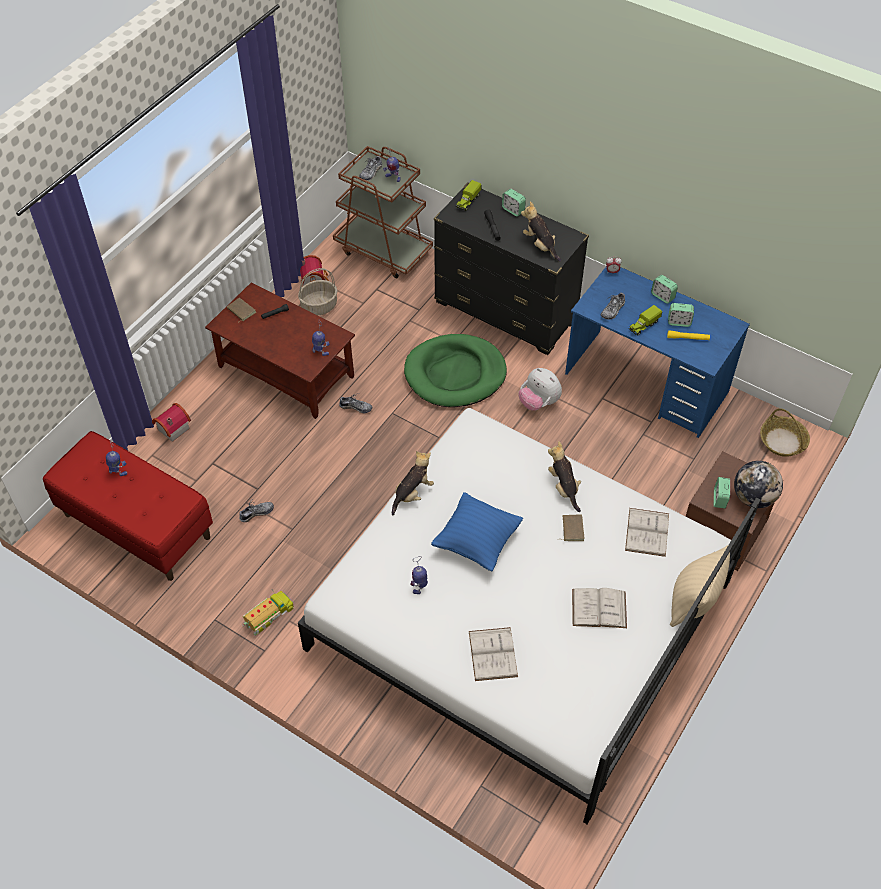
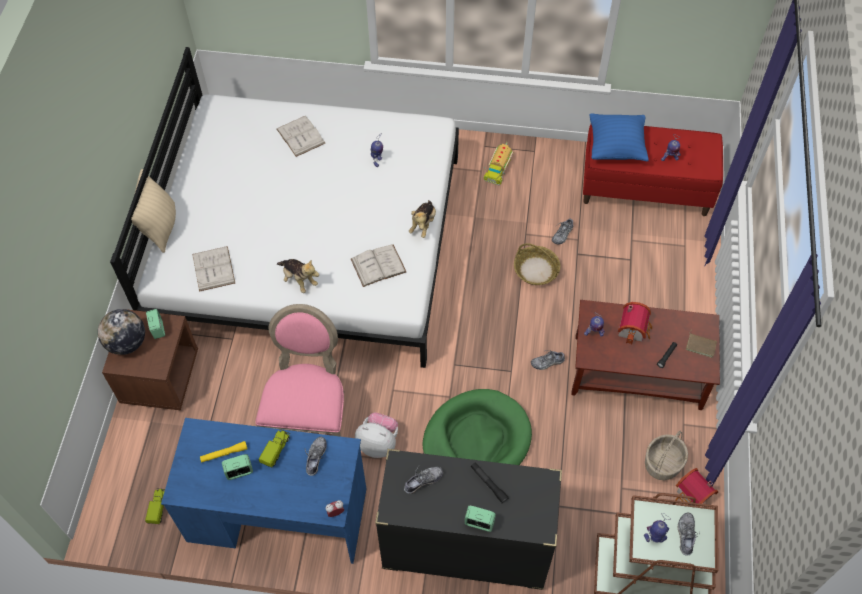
camera: 155 degrees right, 5 degrees up
(171, 428) = (690, 274): toy house -> toy house (634, 328)
(468, 201) = (538, 513): toy truck -> toy truck (158, 508)
(477, 541) = (351, 208): blue pillow -> blue pillow (616, 147)
(540, 245) = (423, 481): plush toy -> shoe
(571, 529) = (278, 246): brown book -> none
(590, 444) = (310, 417): none -> pink chair
(599, 608) = (233, 194): white book -> white book (378, 265)
(662, 296) = (267, 501): alarm clock -> none
(783, 441) = (118, 502): basket -> basket (535, 270)

